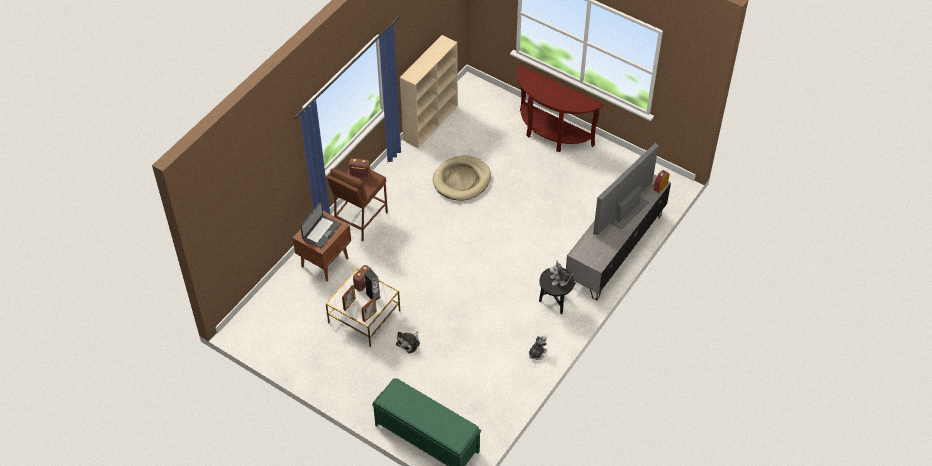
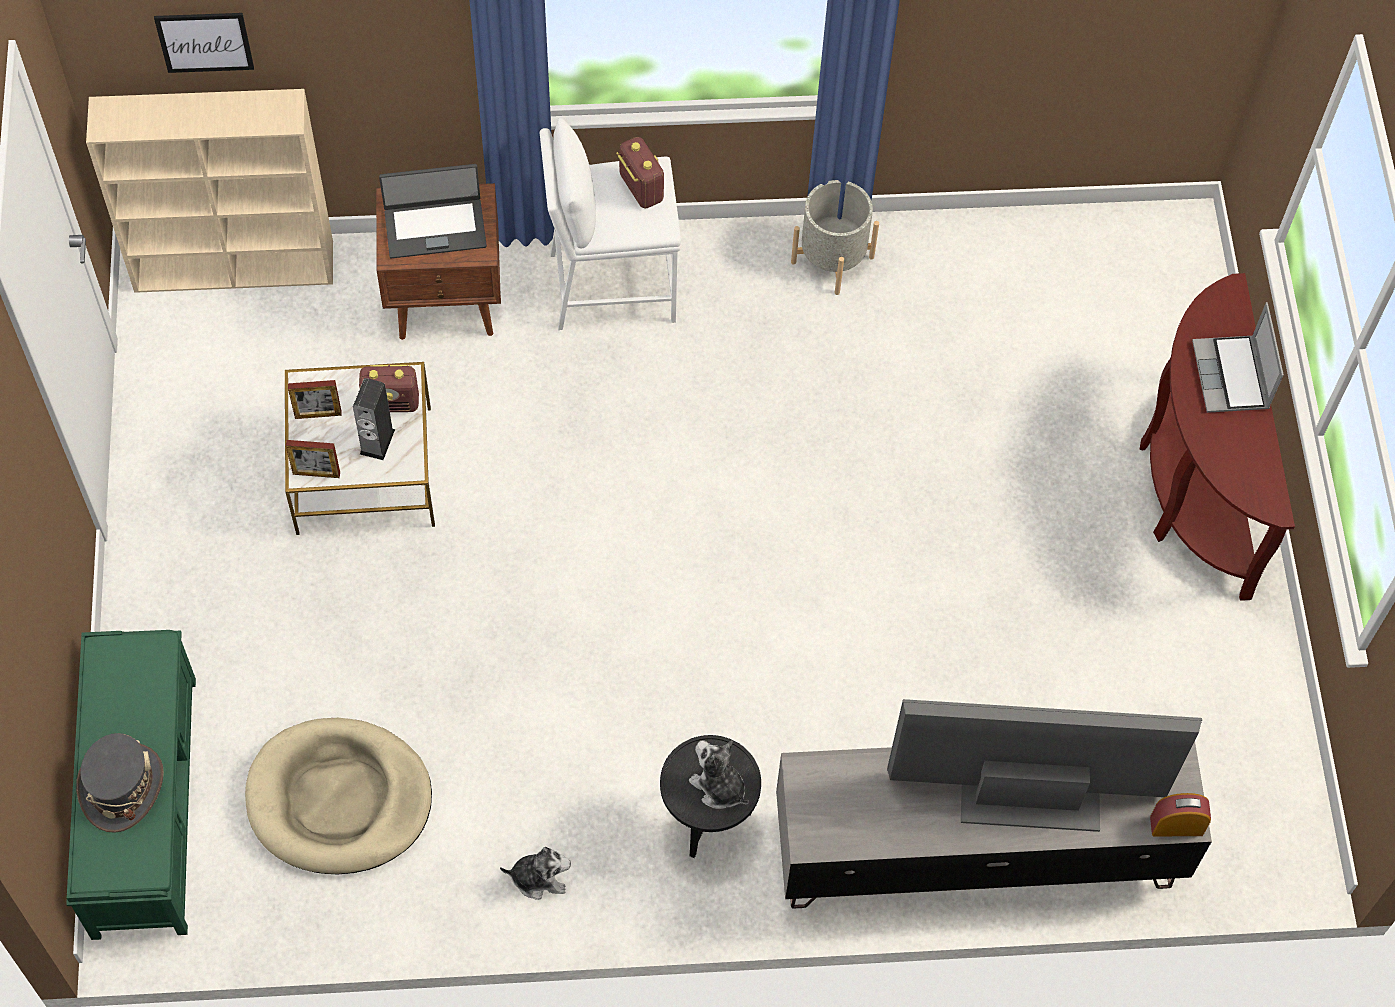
camera: 50 degrees right, 10 degrees up
(235, 221) = (204, 41): none -> picture
(360, 219) = (611, 285): brown stool -> white stool
(403, 164) = (832, 259): none -> grey planter
(409, 343) = (364, 601): plush toy -> none
(430, 122) = (998, 230): beige bookcase -> beige bookcase (236, 266)
(435, 420) = (122, 787): none -> grey hat
(462, 180) = (892, 401): beige dog bed -> beige dog bed (339, 799)
(548, 87) = (1232, 377): none -> laptop

